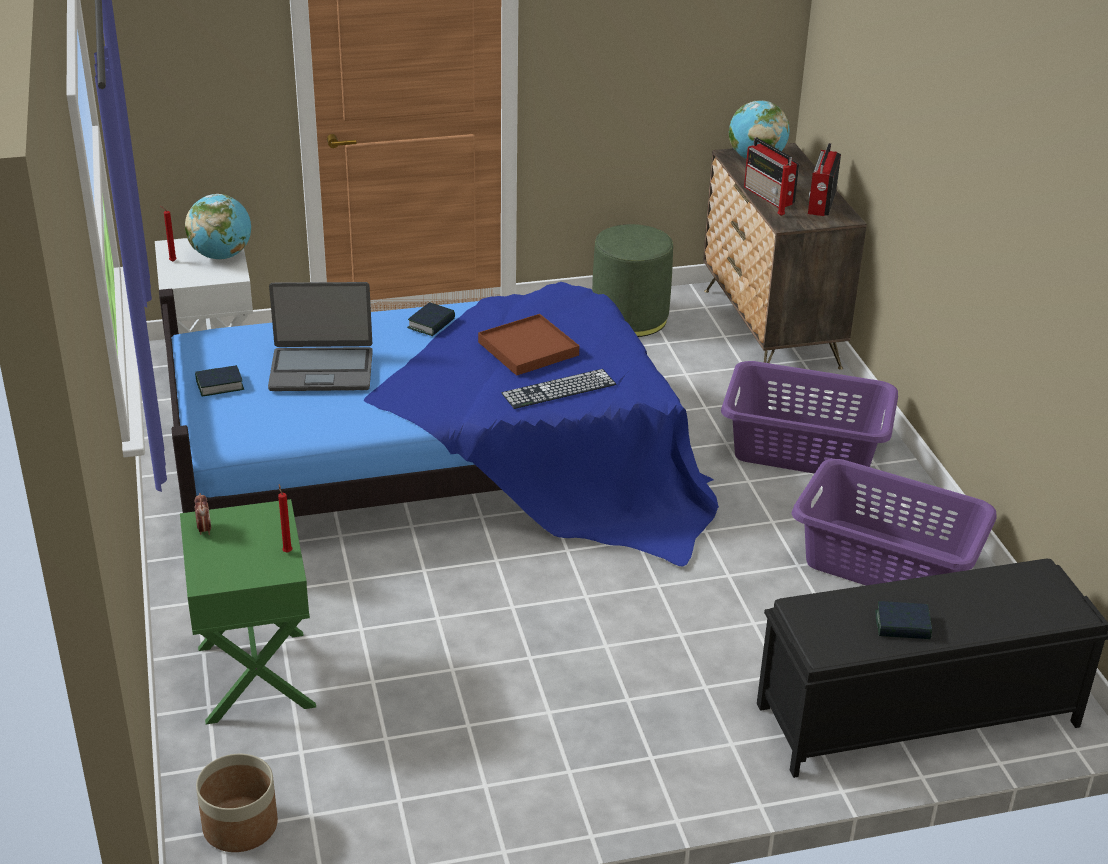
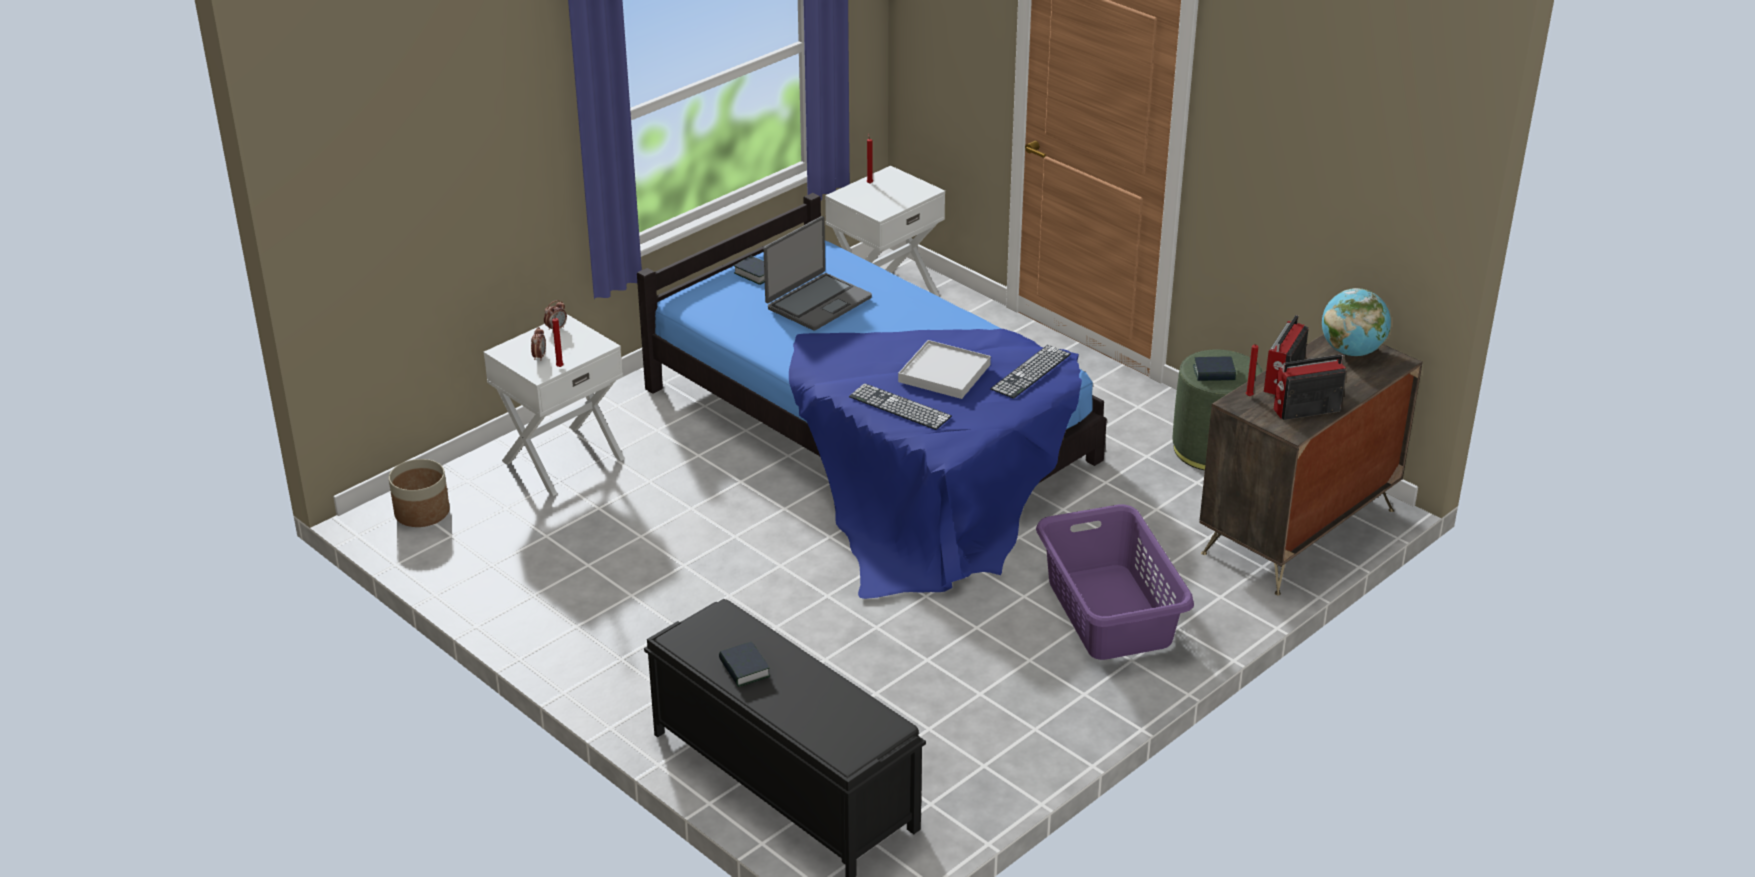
camera: 60 degrees right, 0 degrees up
(221, 256) = (901, 197): globe -> none
(249, 560) = (539, 357): none -> alarm clock
(253, 676) = (562, 459): green nightstand -> white nightstand
(321, 370) = (818, 303): laptop -> laptop turned 105 degrees counterclockwise
(431, 324) = (936, 321): book -> book (1214, 373)
(528, 348) = (944, 373): brown tray -> white tray
(570, 309) = (1031, 372): none -> keyboard
(886, 564) = (978, 708): purple laundry basket -> none

